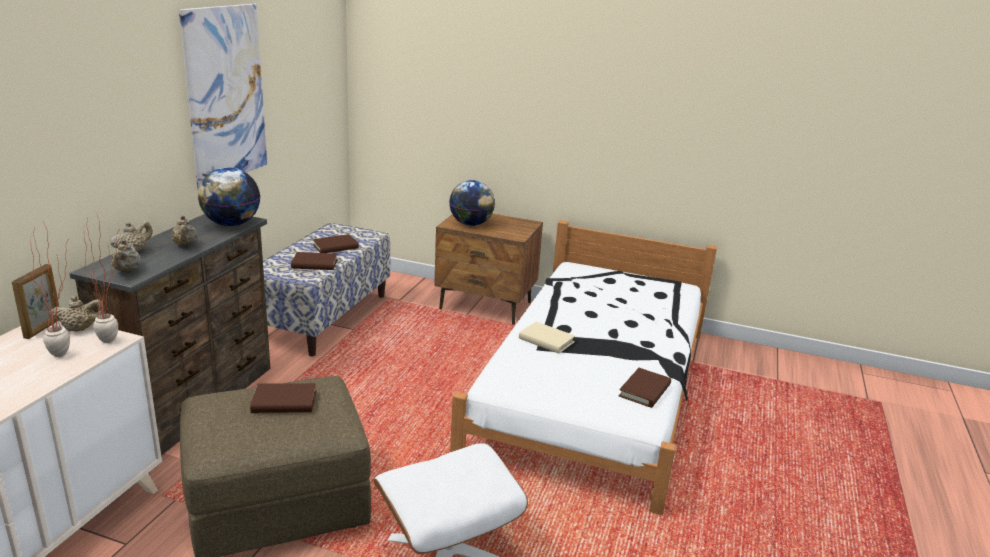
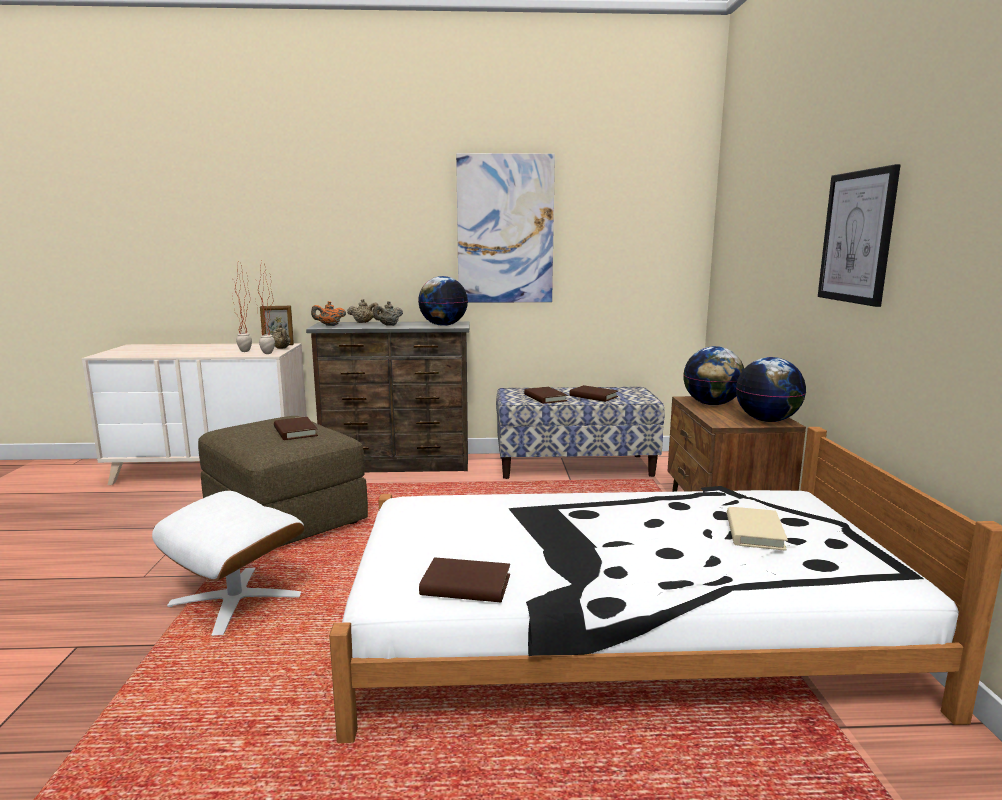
camera: 70 degrees right, 10 degrees down
(127, 271) = (329, 325): beige teapot -> orange teapot
(523, 225) = (767, 420): none -> globe
(546, 340) = (539, 509): beige book -> beige book (754, 532)
(578, 101) = (857, 237): none -> picture

